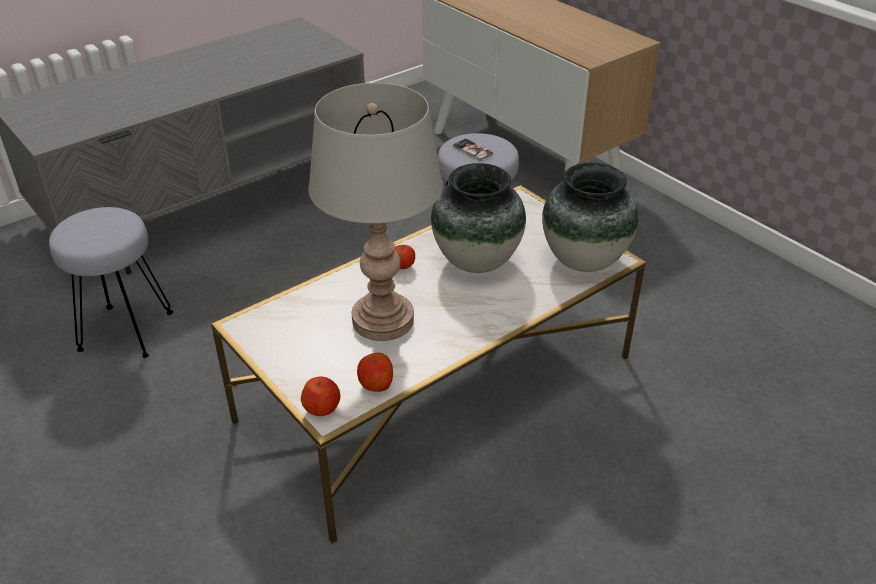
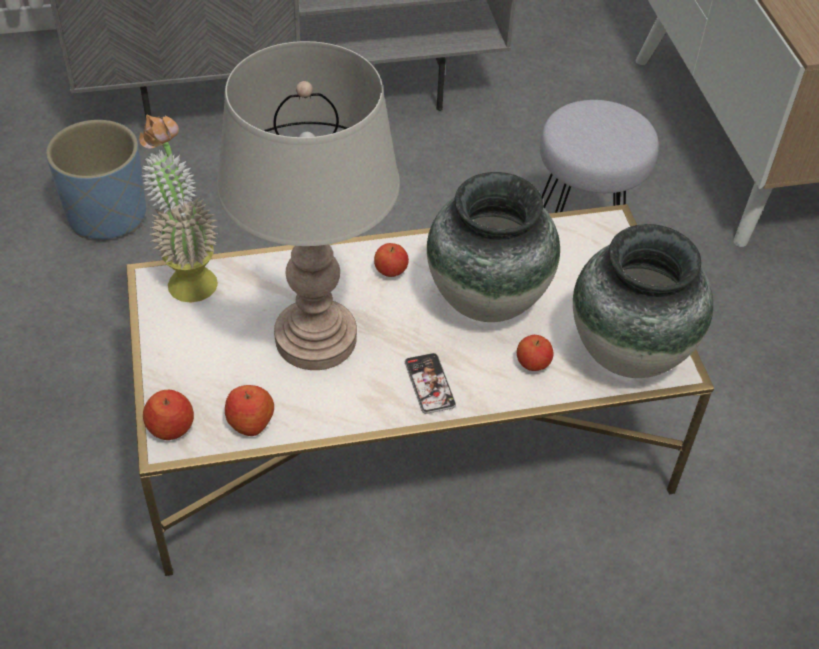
camera: 25 degrees right, 10 degrees up
(126, 332) = (106, 216): grey stool -> blue planter
(263, 315) = (187, 275): none -> potted plant
(472, 150) = (592, 130): phone -> phone (429, 384)
(533, 286) = (532, 364): none -> apple

